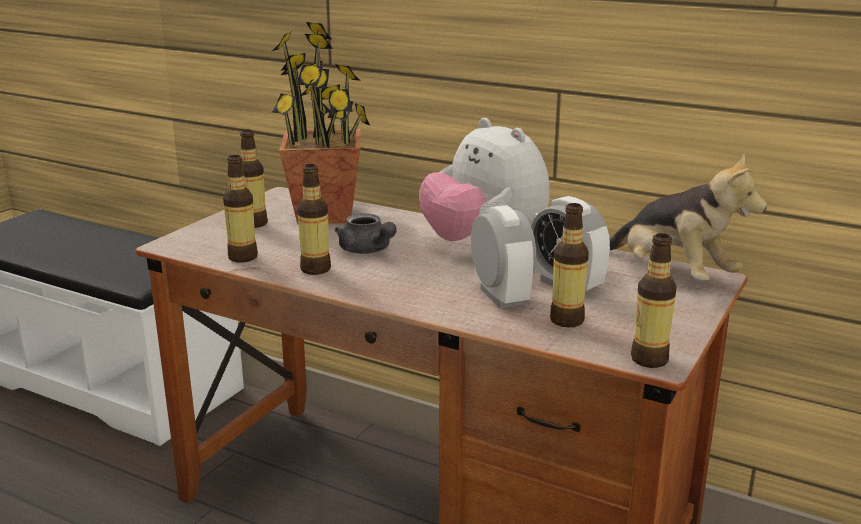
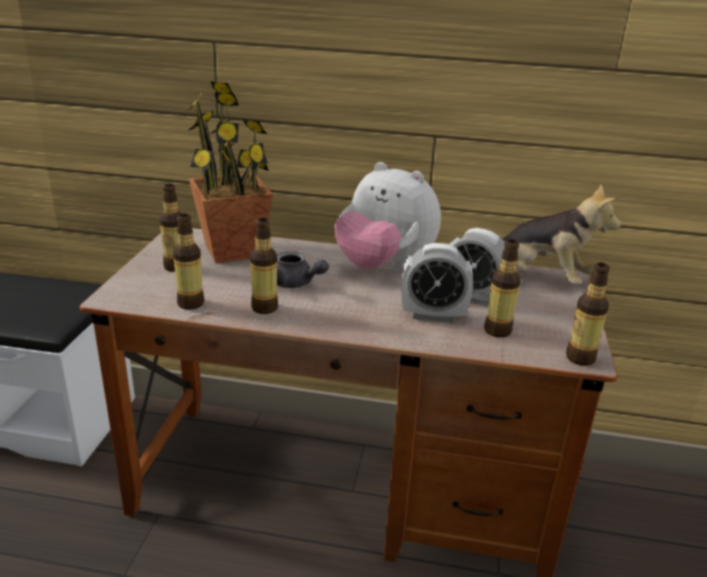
camera: 20 degrees left, 5 degrees up
(500, 296) = (433, 315): alarm clock -> alarm clock turned 135 degrees clockwise

